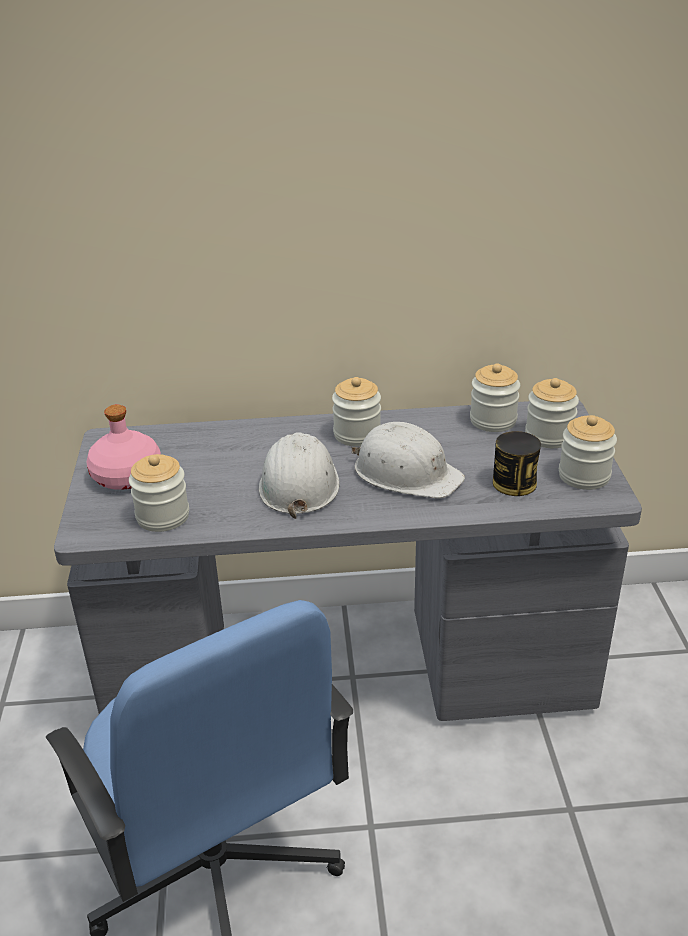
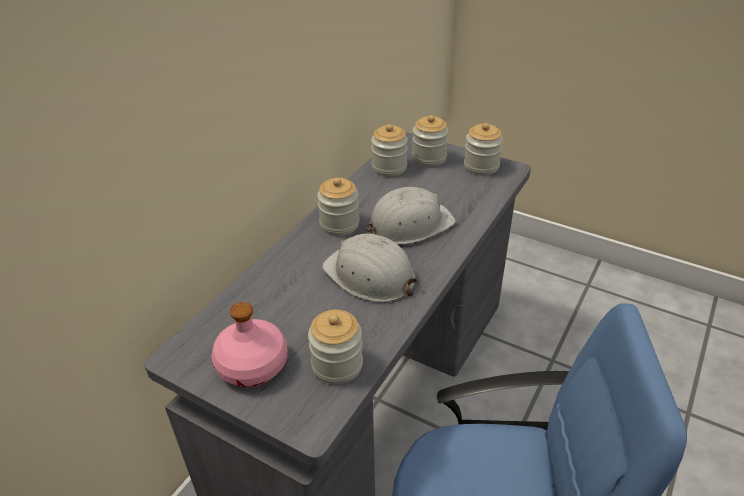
camera: 55 degrees left, 5 degrees up
(514, 483) = (464, 191): can -> none

